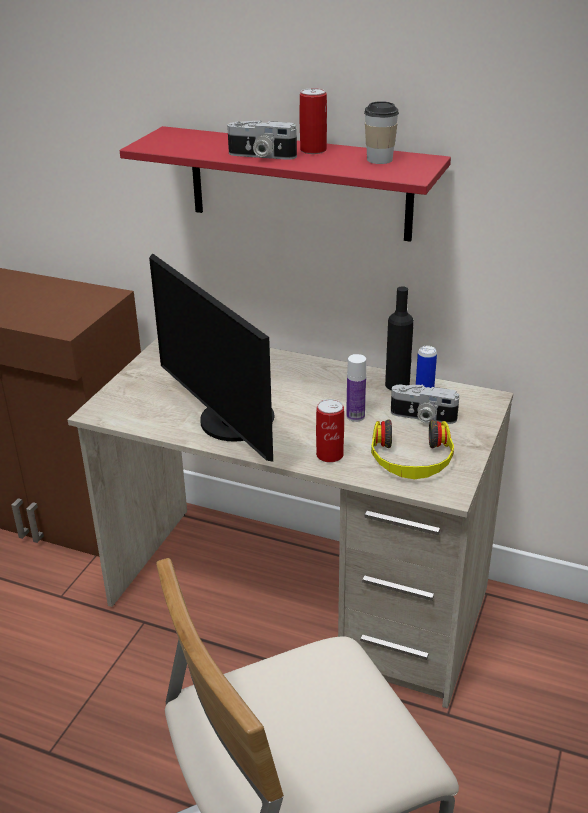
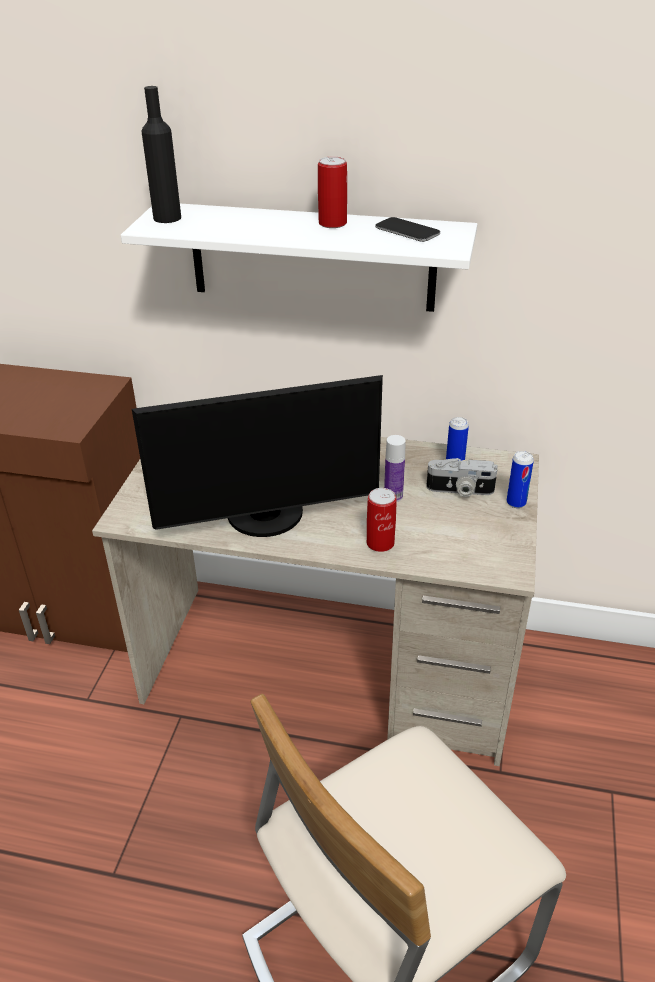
camera: 10 degrees left, 5 degrees up
(229, 423) = (267, 518): monitor -> monitor turned 60 degrees counterclockwise
(261, 156) = (280, 234): camera -> none
(299, 183) = (312, 257): red shelf -> white shelf
(379, 160) = (407, 231): cup -> phone
(397, 385) = (424, 456): black bottle -> black bottle (167, 218)
(411, 460) = (463, 540): headphones -> none
(475, 433) = (516, 503): none -> can

